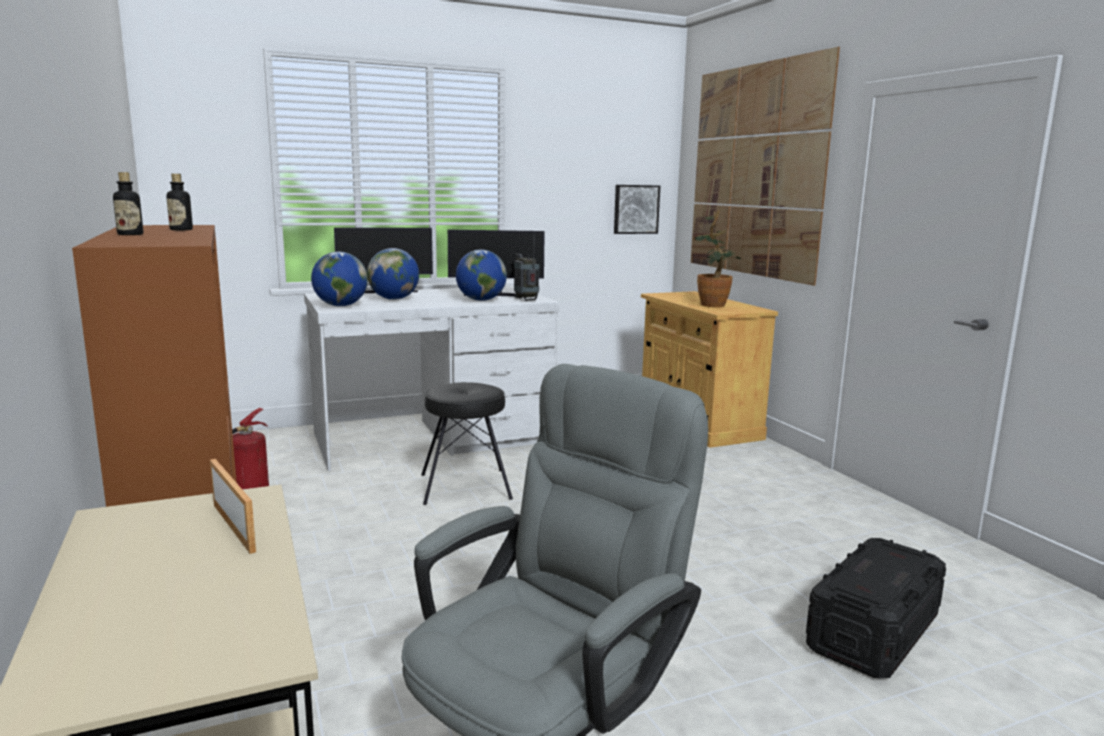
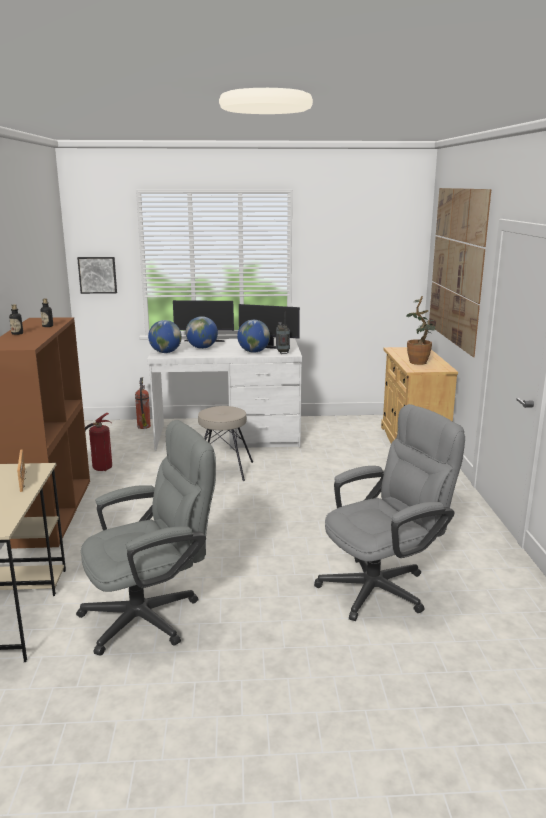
camera: 20 degrees right, 5 degrees up
(284, 438) = (144, 426): none -> fire extinguisher
(465, 487) = (223, 470): black stool -> beige stool
(635, 209) = (392, 283): picture -> picture (97, 275)
(874, 631) = (383, 586): black storage box -> grey office chair

